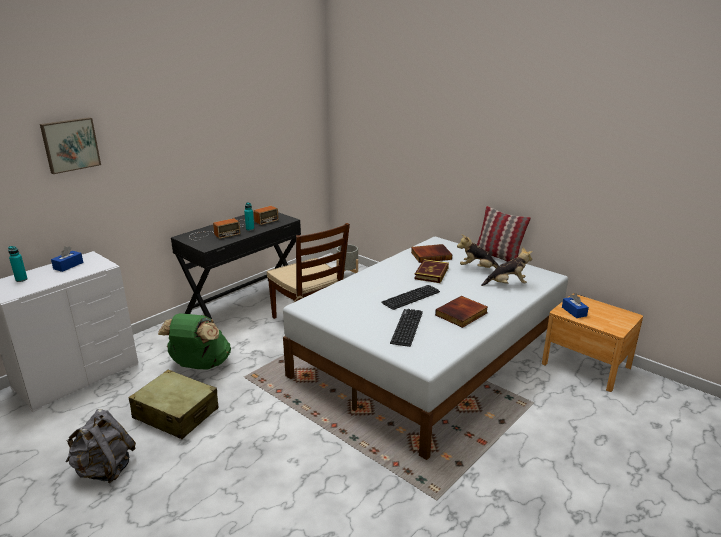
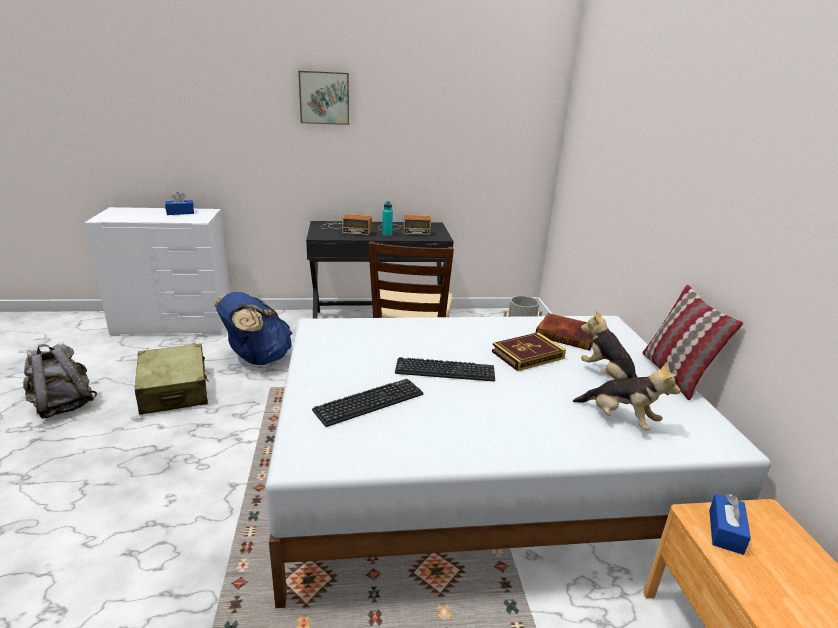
camera: 40 degrees right, 0 degrees up
(21, 279) = (134, 211): turquoise bottle -> none
(70, 145) = (211, 92): picture -> picture (324, 98)
(199, 365) = (257, 358): green backpack -> blue backpack
(462, 314) = (471, 424): book -> none

